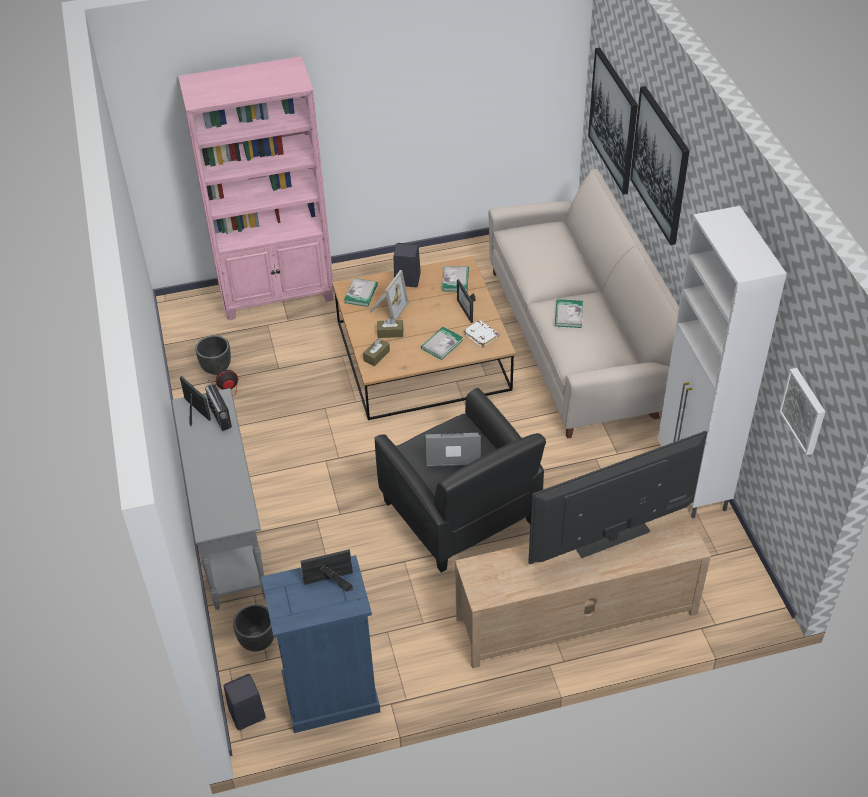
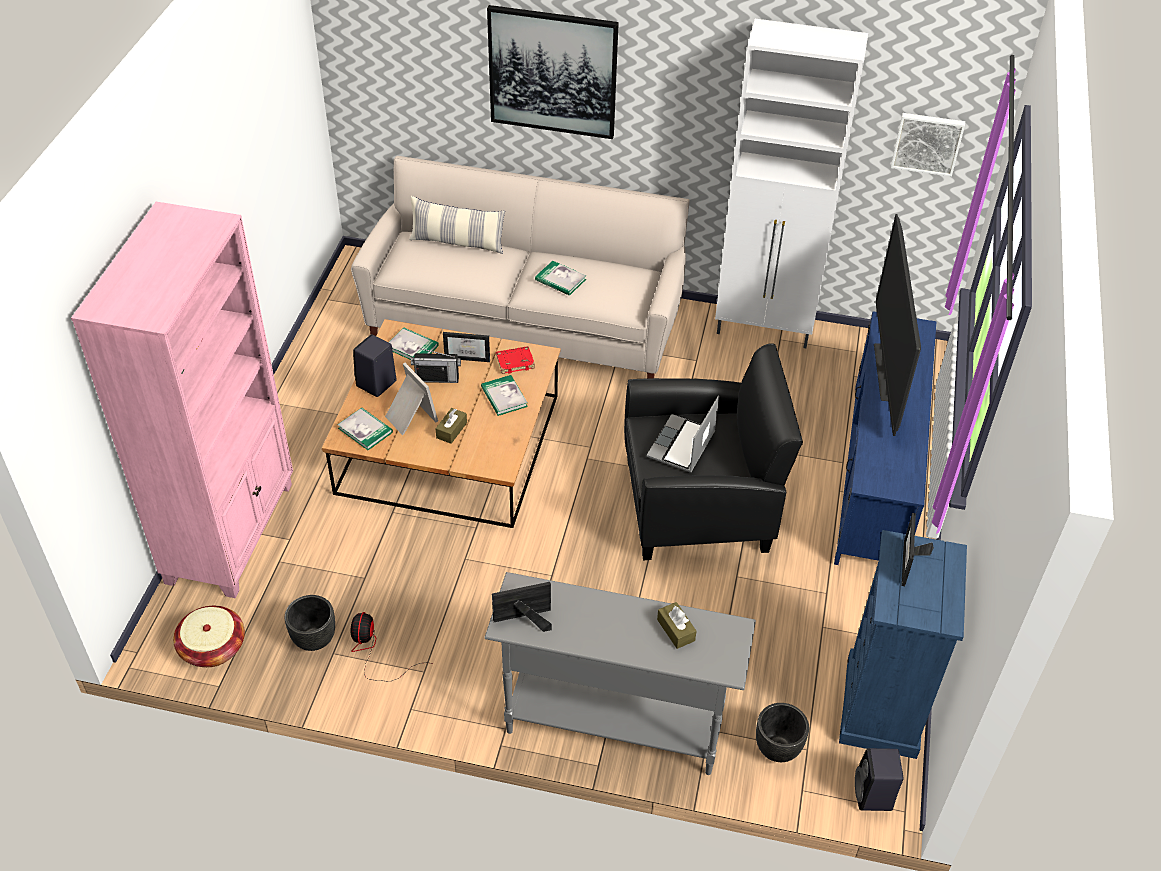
camera: 65 degrees left, 0 degrees up
(186, 329) = (213, 648): none -> basket
(220, 416) = (551, 597): radio -> radio (437, 378)
(376, 356) = (479, 455): brown tissue box -> brown tissue box (676, 630)
(481, 335) = (515, 362): white book -> red book
(565, 249) = (457, 242): none -> pillow
(575, 616) = (877, 475): beige tv stand -> blue tv stand
(613, 120) = (417, 83): picture -> none

